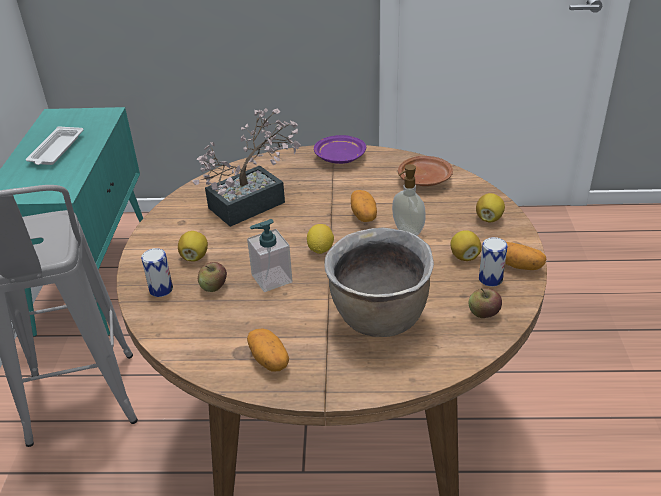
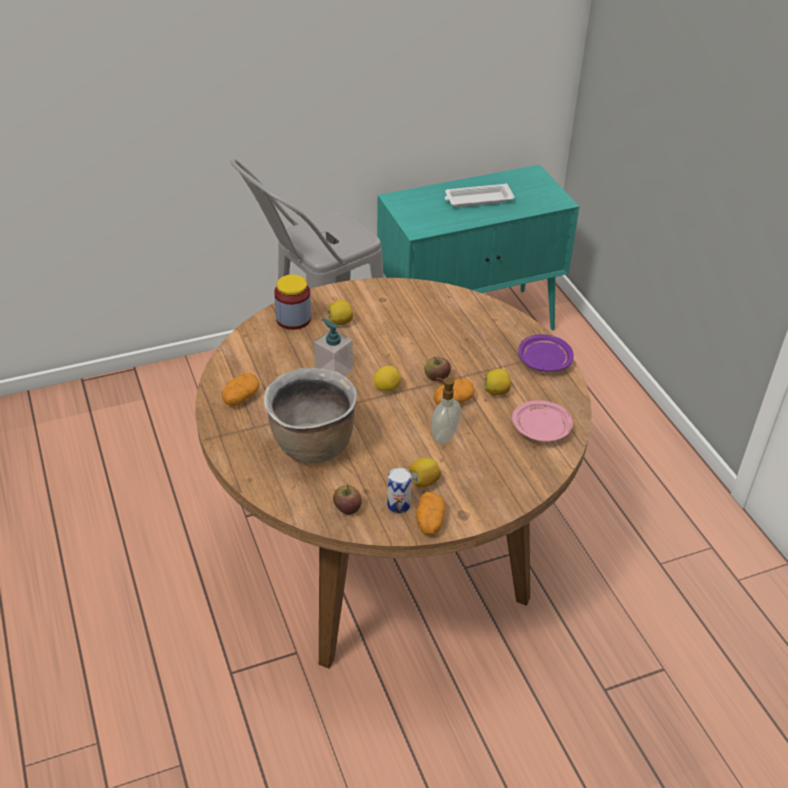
camera: 65 degrees right, 5 degrees up
(161, 289) = (293, 319): can -> jar
(214, 286) = (309, 344): apple -> apple (436, 377)
(254, 202) = (434, 330): potted plant -> none
(425, 179) = (541, 429): brown plate -> pink plate
(489, 218) = (497, 488): lemon -> lemon (497, 391)

